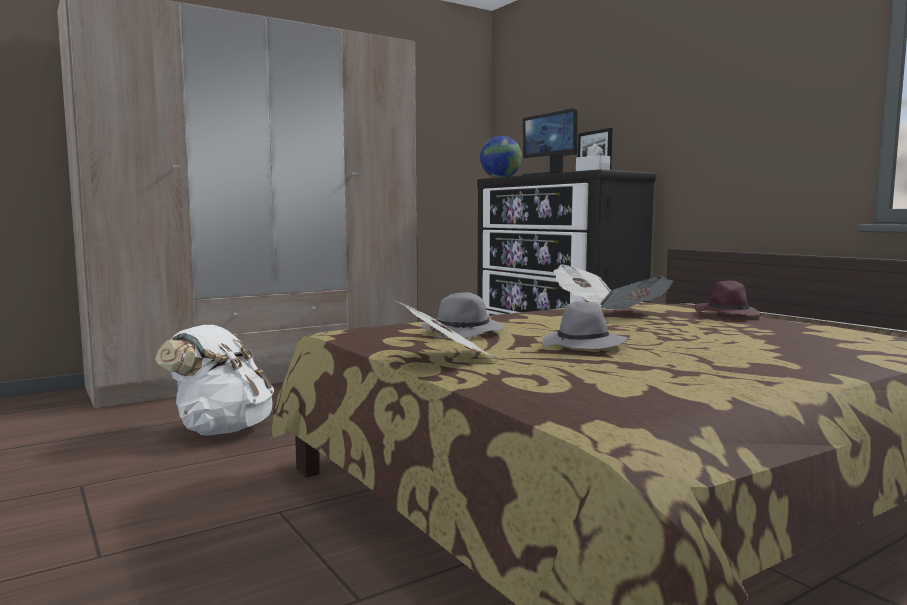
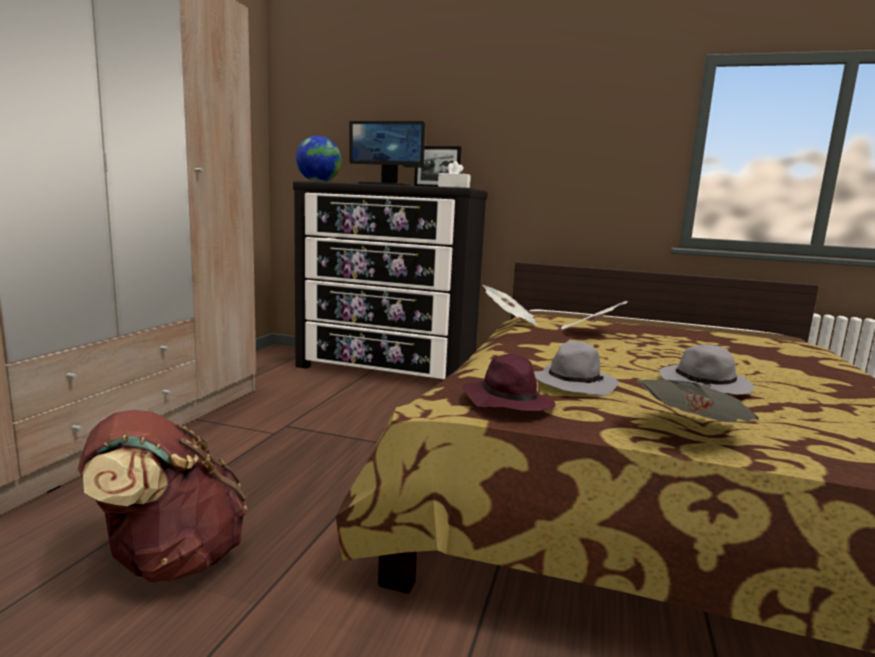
camera: 40 degrees left, 5 degrees up
(221, 430) = (170, 559): white backpack -> brown backpack
(726, 315) = (640, 326): purple hat -> purple hat (507, 402)

